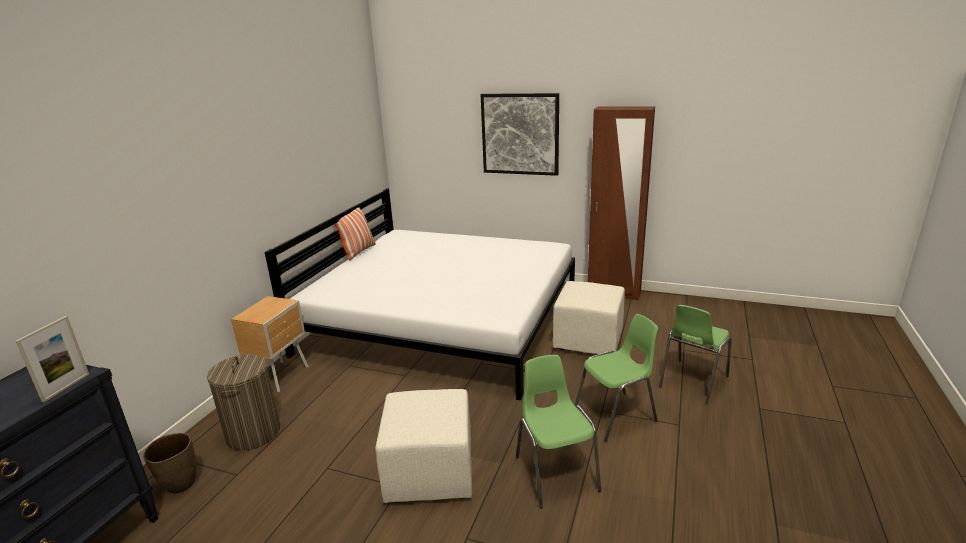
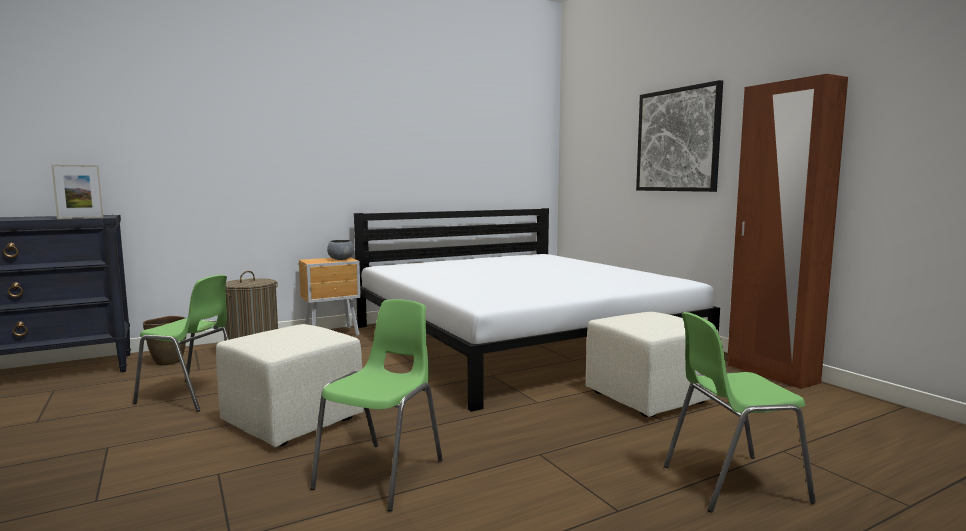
camera: 40 degrees right, 15 degrees down
(275, 304) = (340, 259): none -> grey bowl
(358, 252) = (479, 257): pillow -> none
(616, 416) = (548, 465): green chair -> green chair (191, 396)

